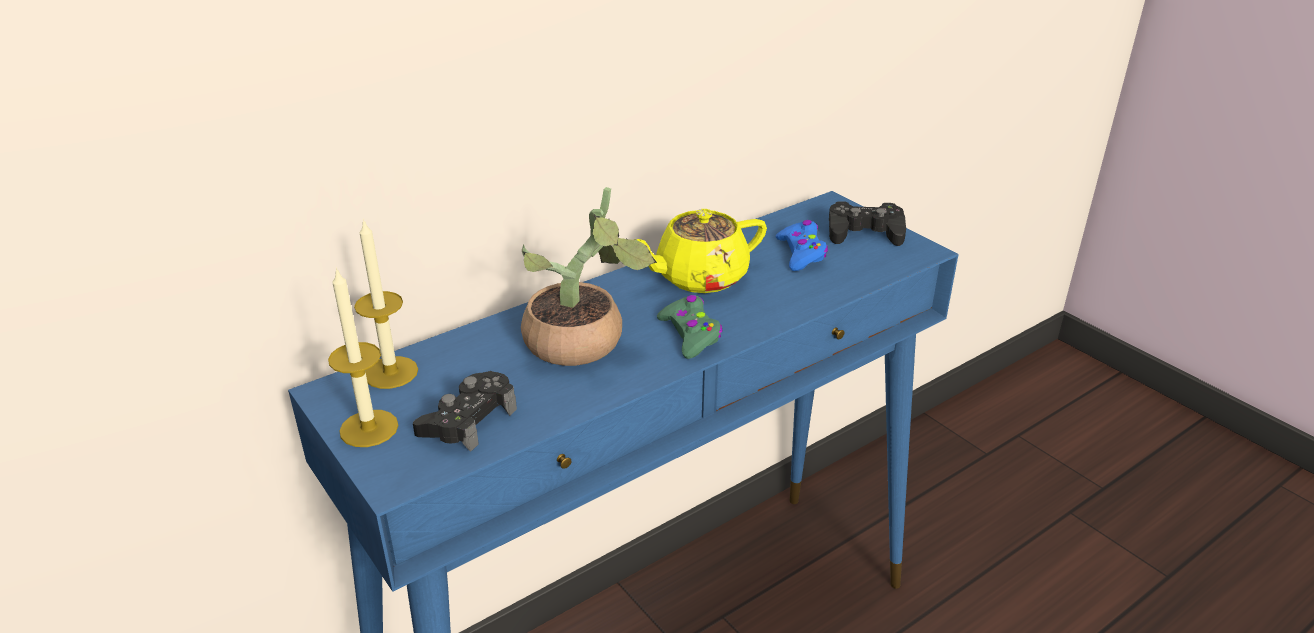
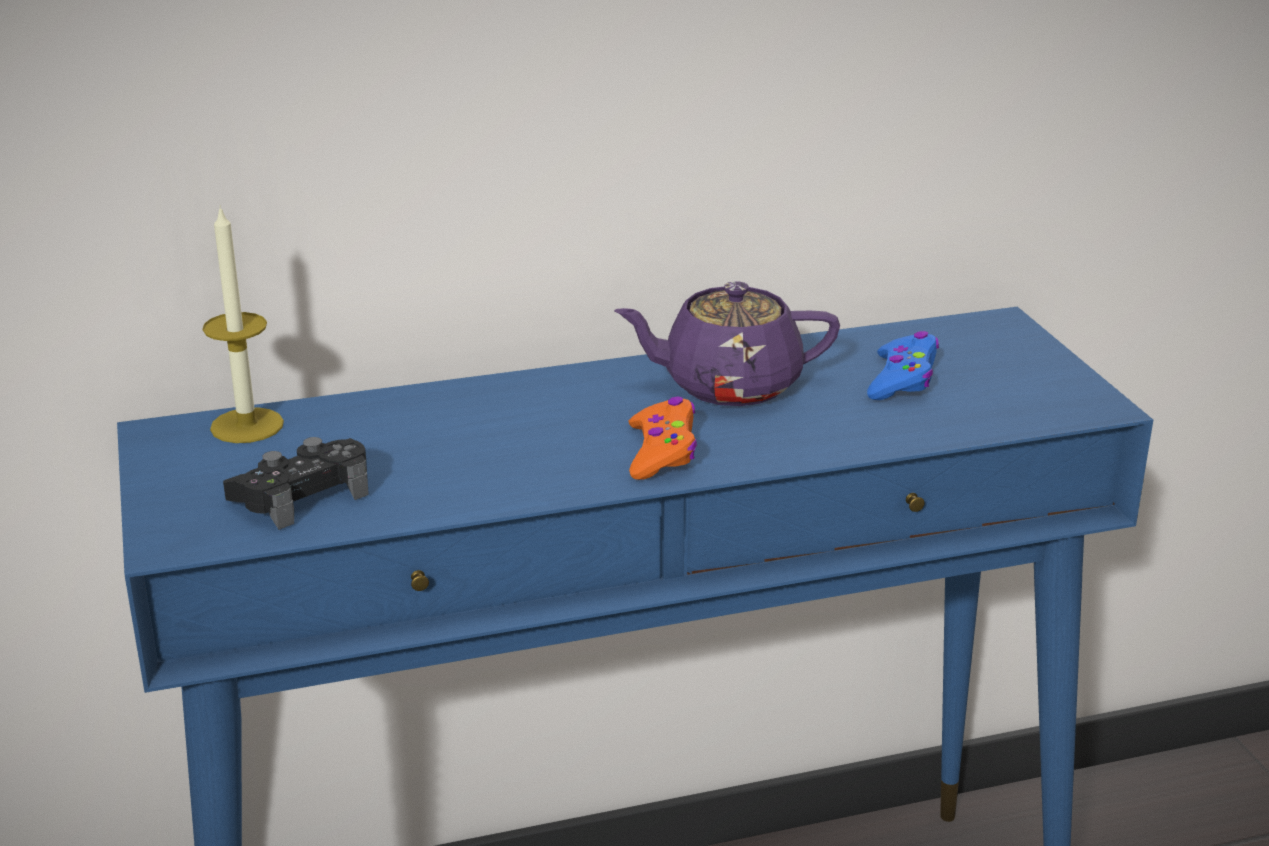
camera: 20 degrees right, 5 degrees down
(369, 428) = (179, 481): candle -> none
(583, 346) = (508, 439): potted plant -> none
(690, 334) = (662, 452): green game controller -> orange game controller
(699, 277) = (728, 385): yellow teapot -> purple teapot
(864, 233) = (1022, 368): black game controller -> none

